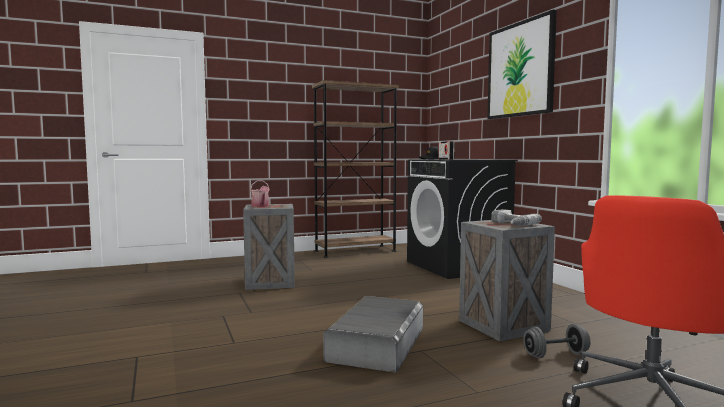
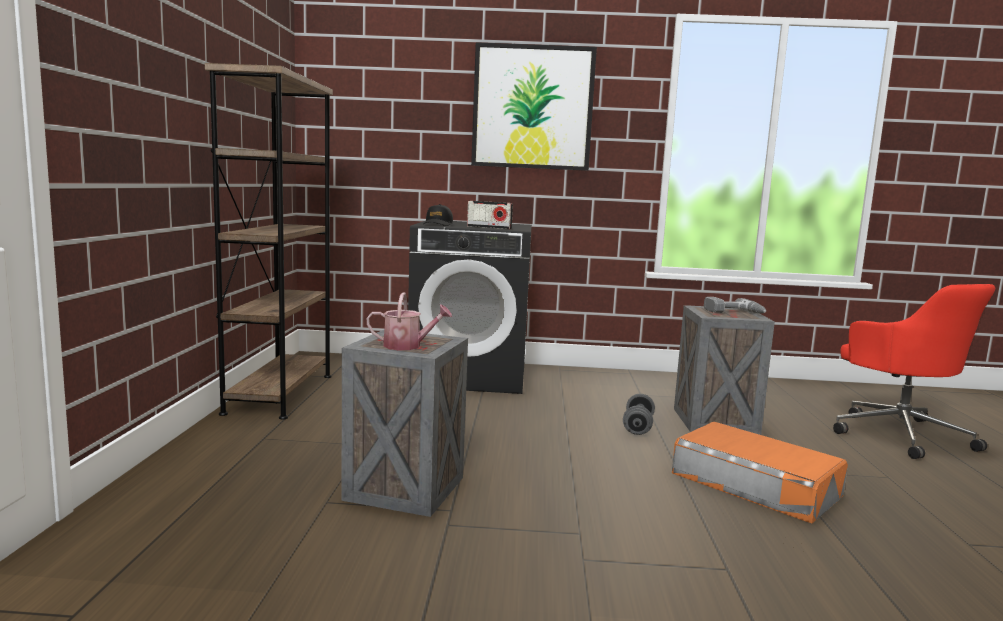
camera: 65 degrees left, 5 degrees up
(377, 343) = (754, 484): grey storage box -> orange storage box
(555, 355) = (801, 428): grey dumbbell -> grey dumbbell (638, 427)

